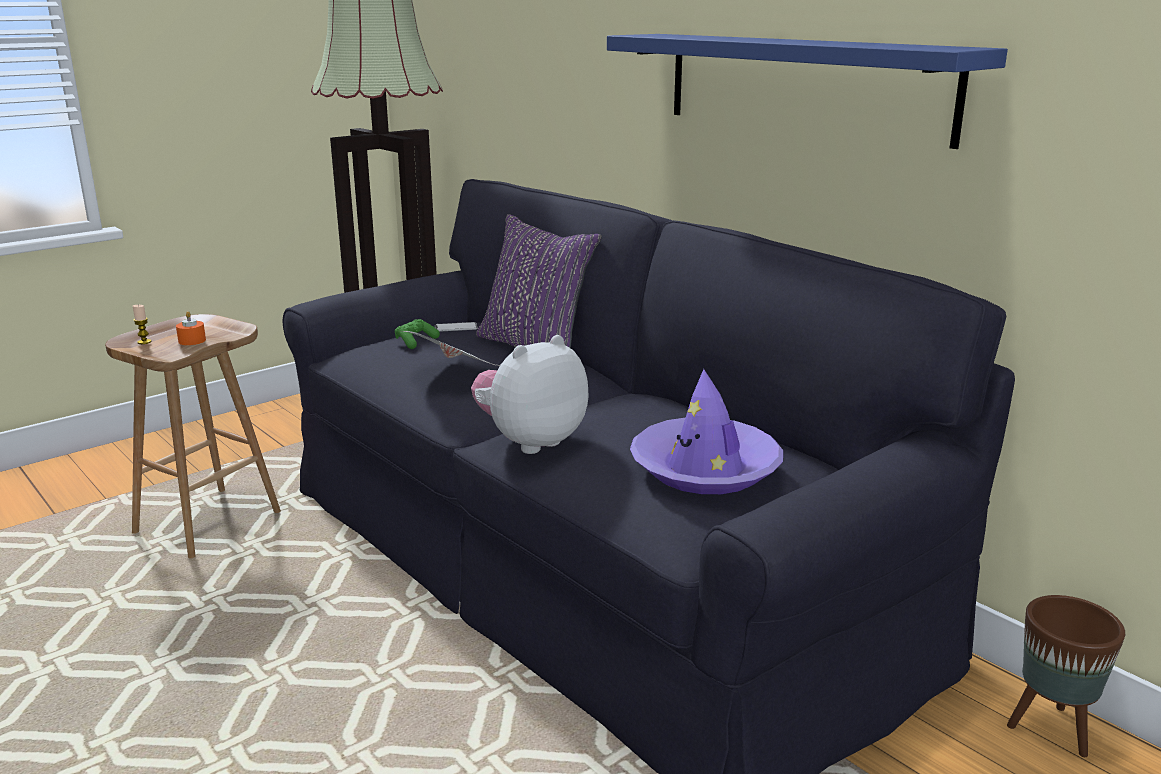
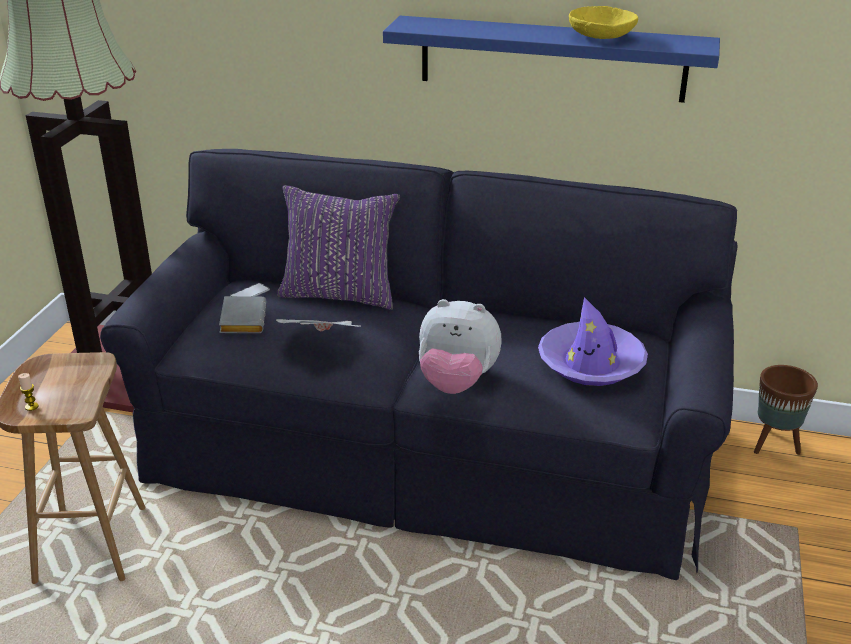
camera: 35 degrees left, 10 degrees up
(192, 341) = (78, 389): orange candle -> none
(416, 342) = (241, 319): green game controller -> grey book
(530, 441) = (456, 383): plush toy -> plush toy turned 90 degrees counterclockwise
(836, 42) = (600, 37): none -> yellow bowl

